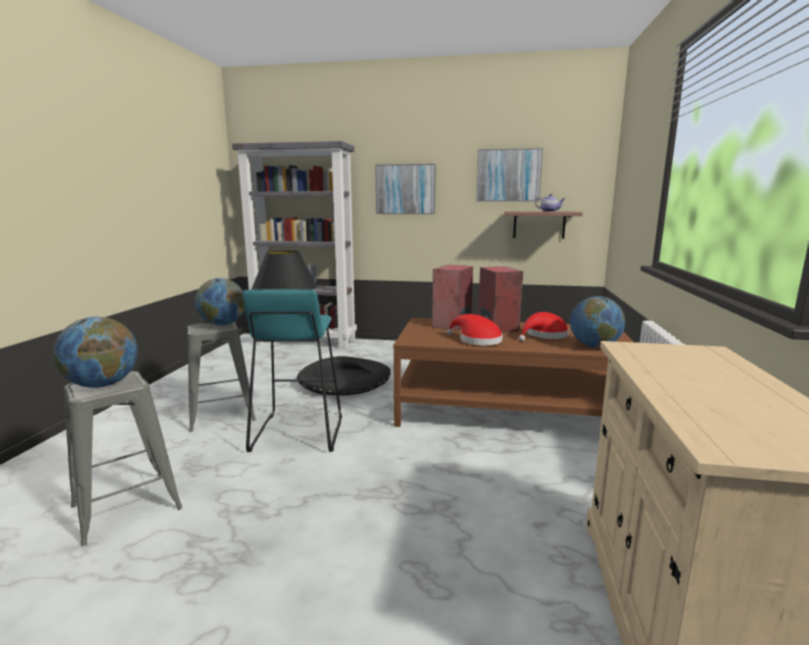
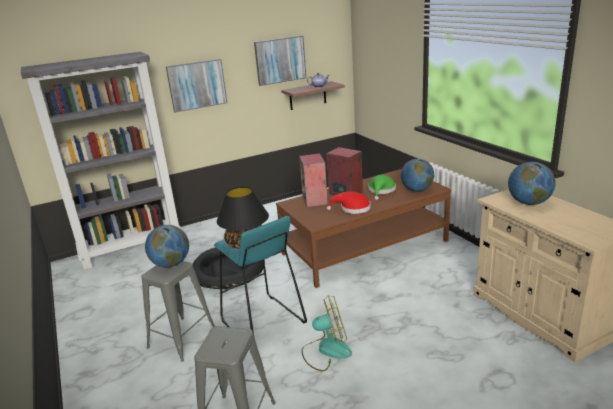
camera: 35 degrees left, 10 degrees up
(102, 385) = (222, 344): globe -> globe (529, 203)
(305, 488) = (326, 350): none -> fan
(544, 335) = (381, 190): red hat -> green hat

